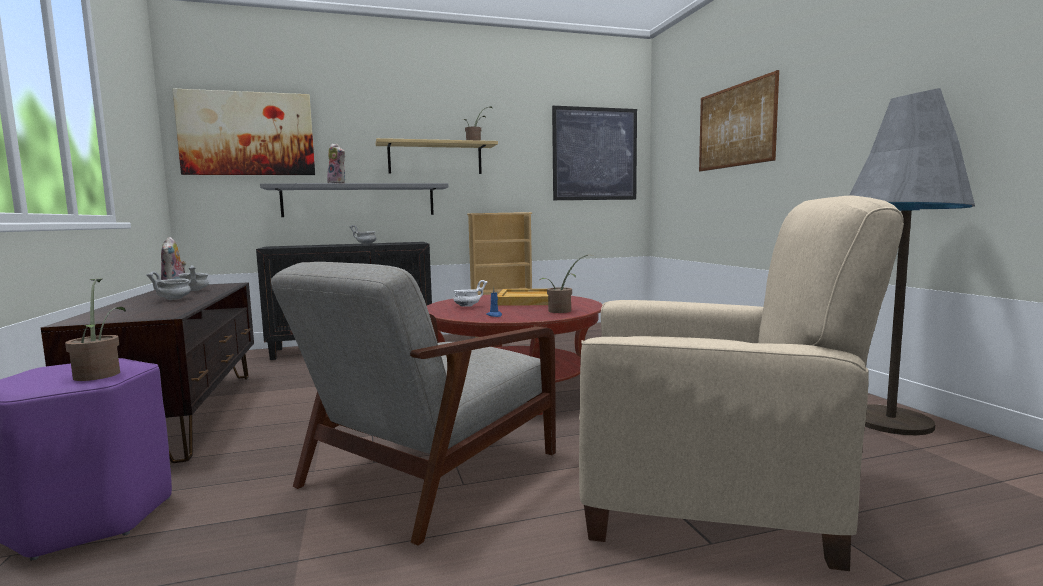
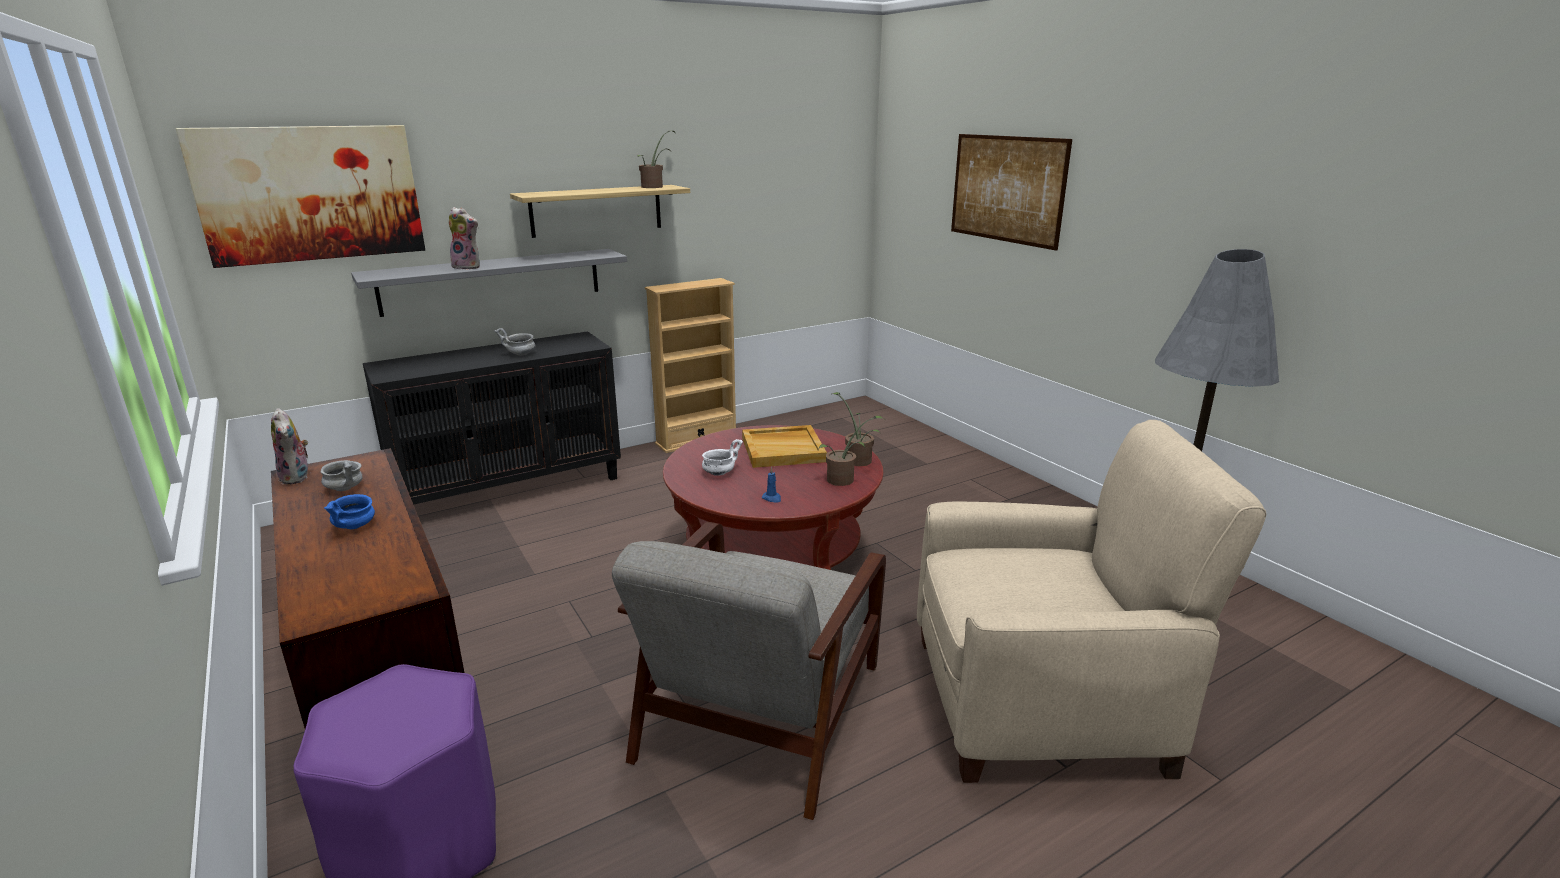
camera: 15 degrees left, 15 degrees up
(100, 373) = (432, 711): potted plant -> potted plant (856, 459)
(173, 299) = (354, 527): grey bowl -> blue bowl
(595, 154) = (807, 187): picture -> none

